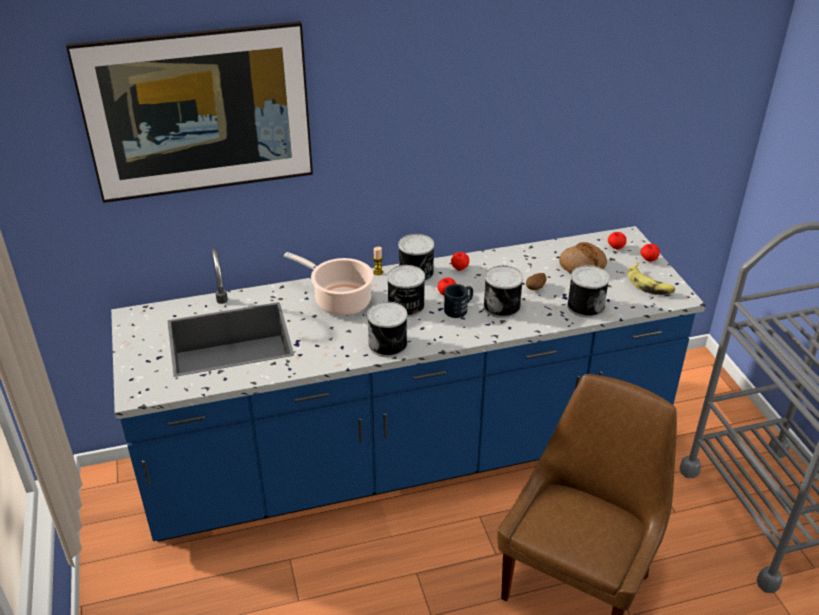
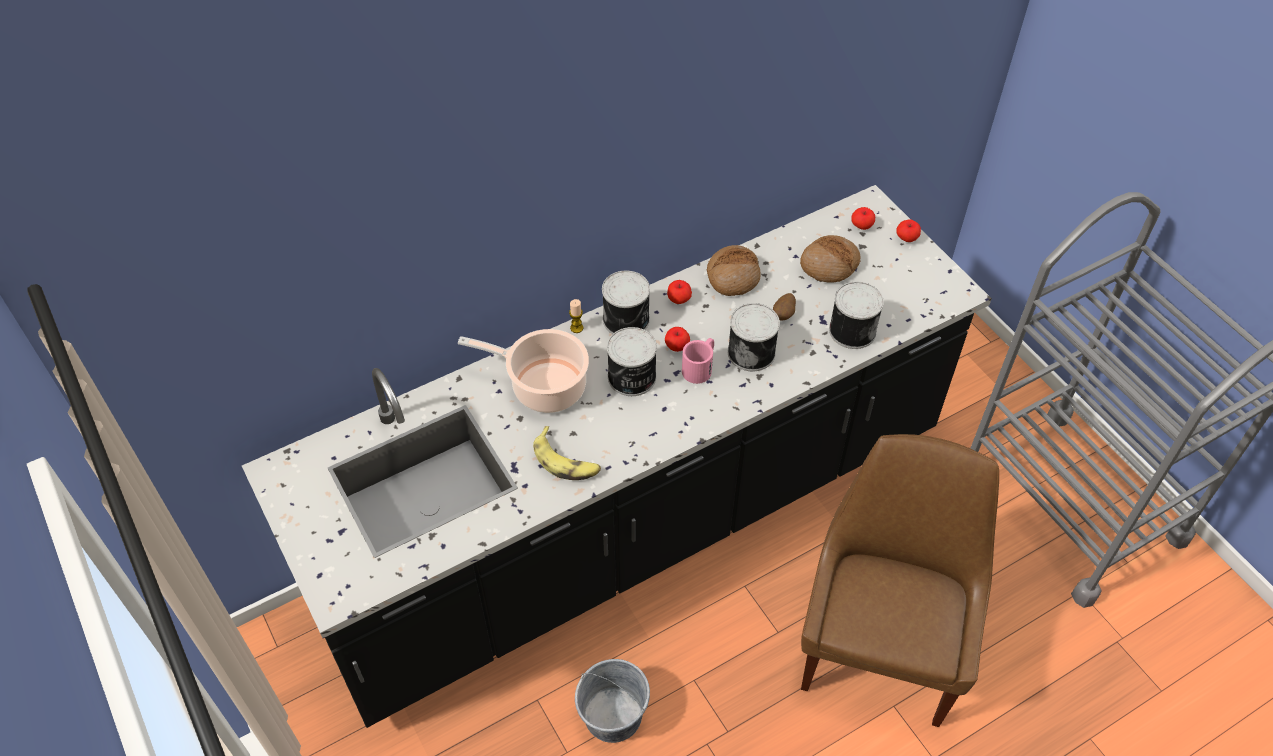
camera: 15 degrees left, 15 degrees up
(204, 150) = (342, 250): picture -> none
(344, 583) = (613, 715): none -> grey bucket
(389, 344) = (631, 444): can -> none
(409, 457) = (636, 523): blue counter -> black counter
(459, 308) = (700, 367): black mug -> pink mug
(506, 261) = (733, 276): none -> bread
(649, 284) = (918, 280): banana -> banana (566, 461)

